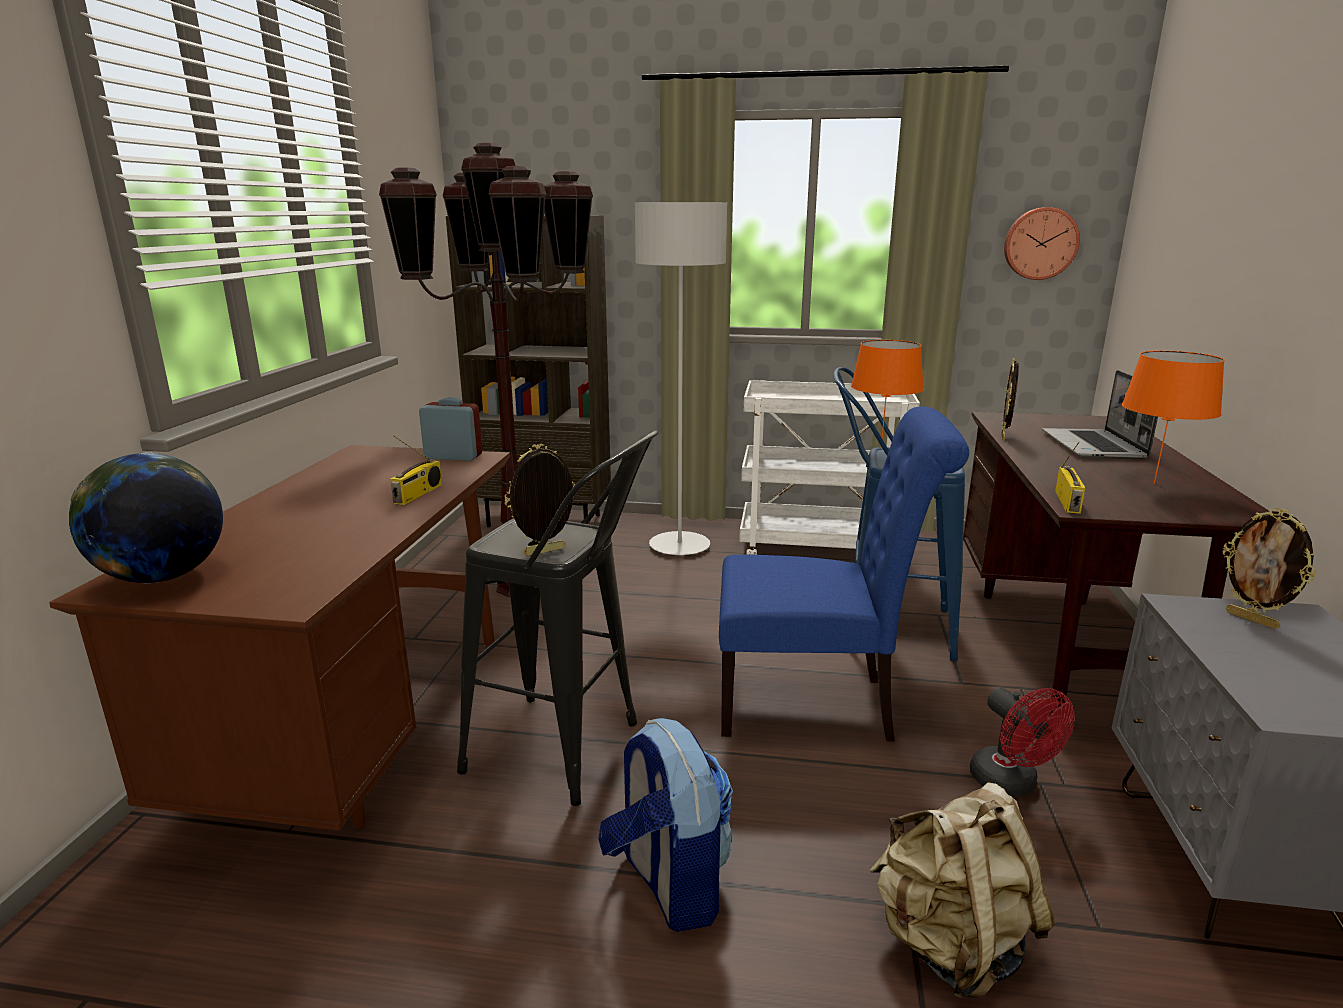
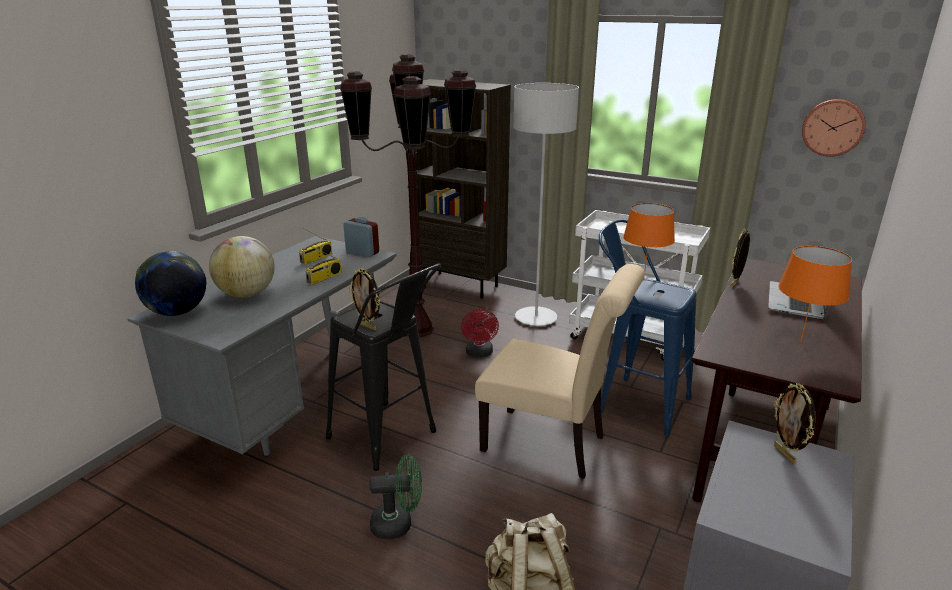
camera: 20 degrees right, 5 degrees up
(290, 532) = (247, 294): none -> globe
(366, 729) = (294, 403): brown desk -> grey desk
(545, 552) = (368, 326): picture frame -> picture frame turned 135 degrees counterclockwise
(668, 883) = (398, 524): backpack -> green fan
(816, 705) = (551, 444): blue chair -> beige chair
(1011, 784) = (640, 523): red fan -> red fan (479, 353)
(1068, 502) = (713, 347): radio -> radio (316, 259)

